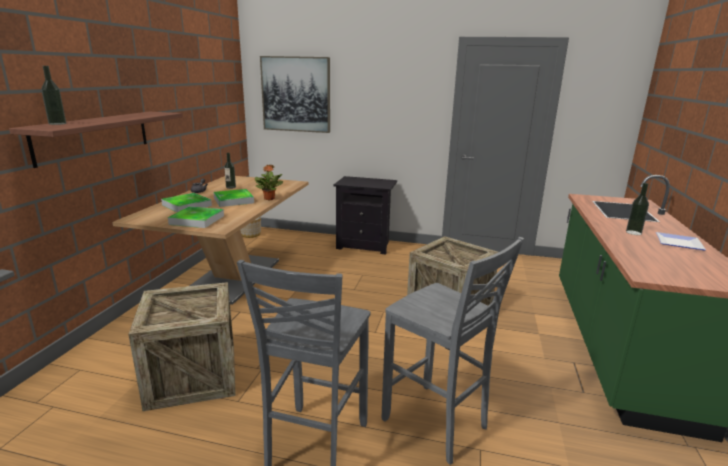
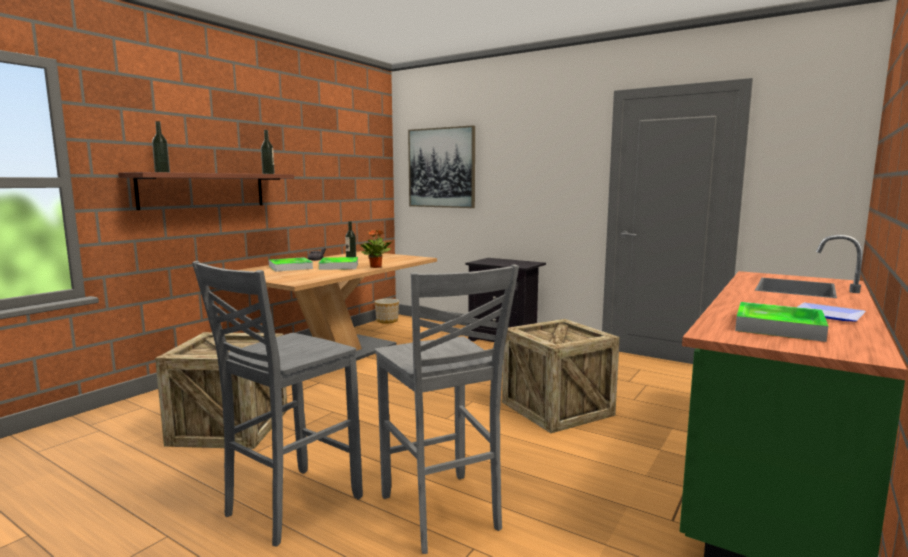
camera: 20 degrees right, 10 degrees down
(197, 220) = (284, 276): tray -> tray (778, 327)
(633, 232) = (770, 303): bottle -> bottle (268, 173)

